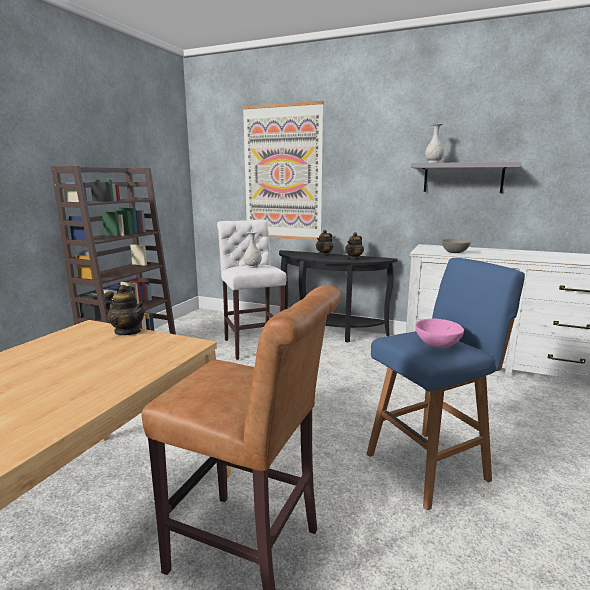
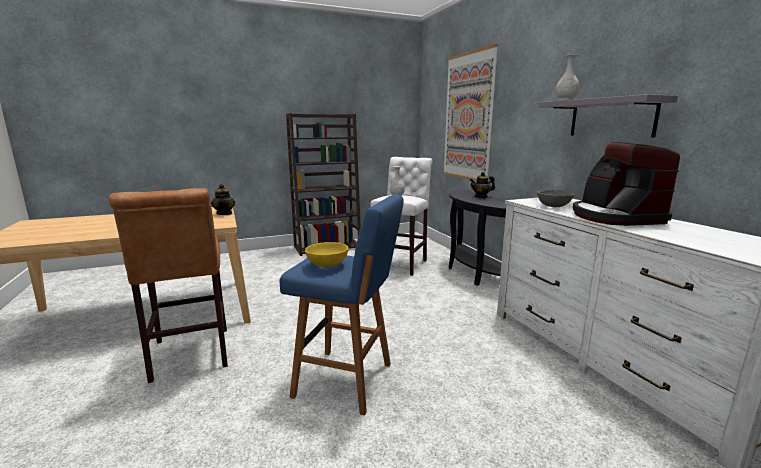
camera: 45 degrees right, 0 degrees up
(354, 258) = (495, 203): teapot -> none
(437, 345) = (327, 265): pink bowl -> yellow bowl
(506, 254) = (614, 217): none -> coffee machine

